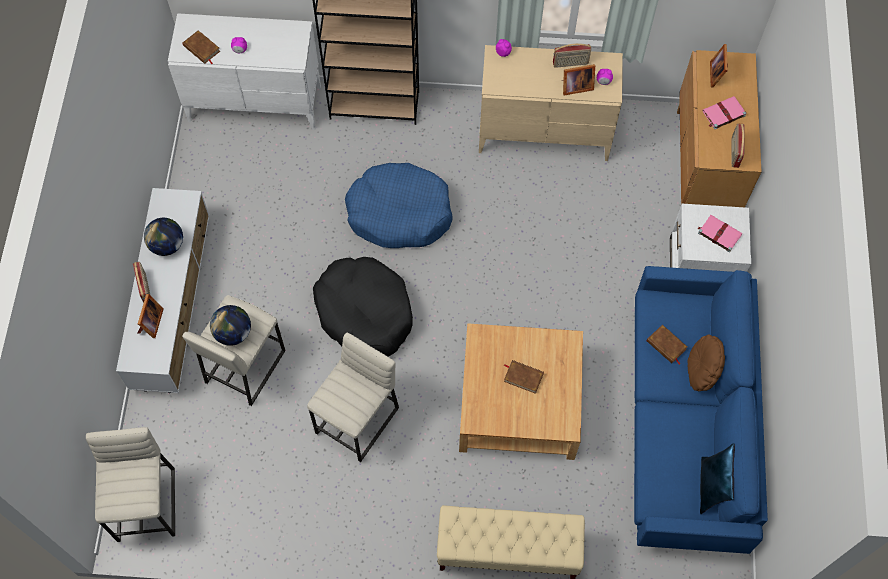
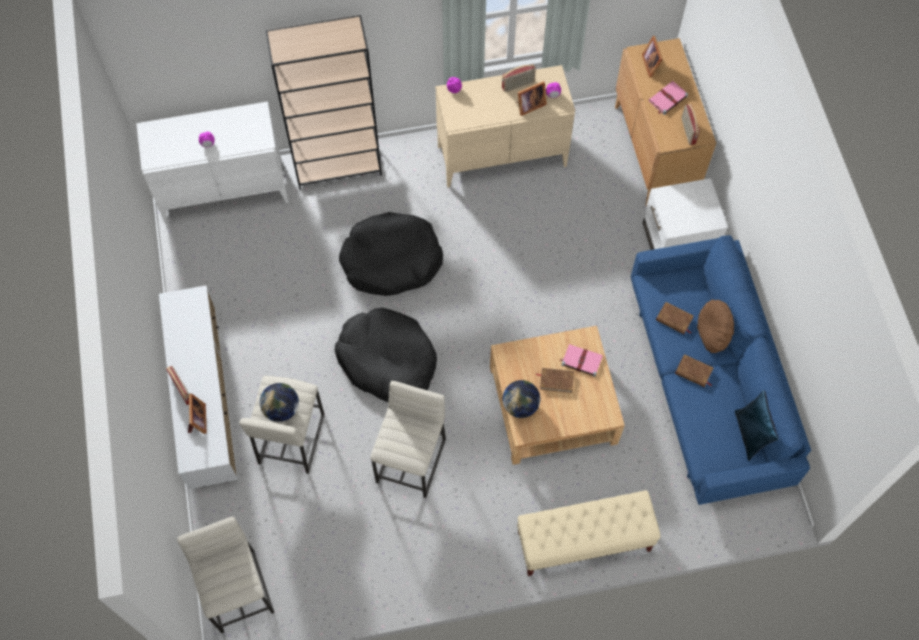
camera: 15 degrees left, 0 degrees up
(167, 245) = (190, 344): globe -> globe (520, 405)
(201, 49) = (170, 151): brown book -> brown book (693, 372)
(399, 213) = (391, 261): blue dog bed -> black dog bed
(719, 233) = (691, 207): pink book -> pink book (581, 360)

